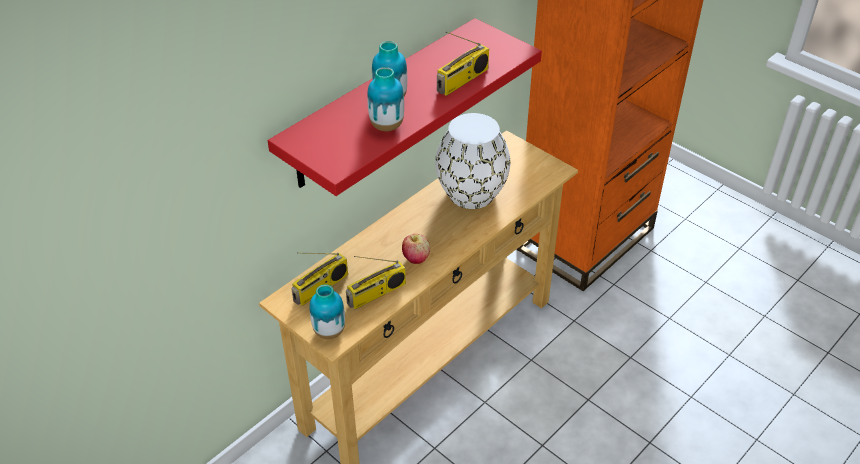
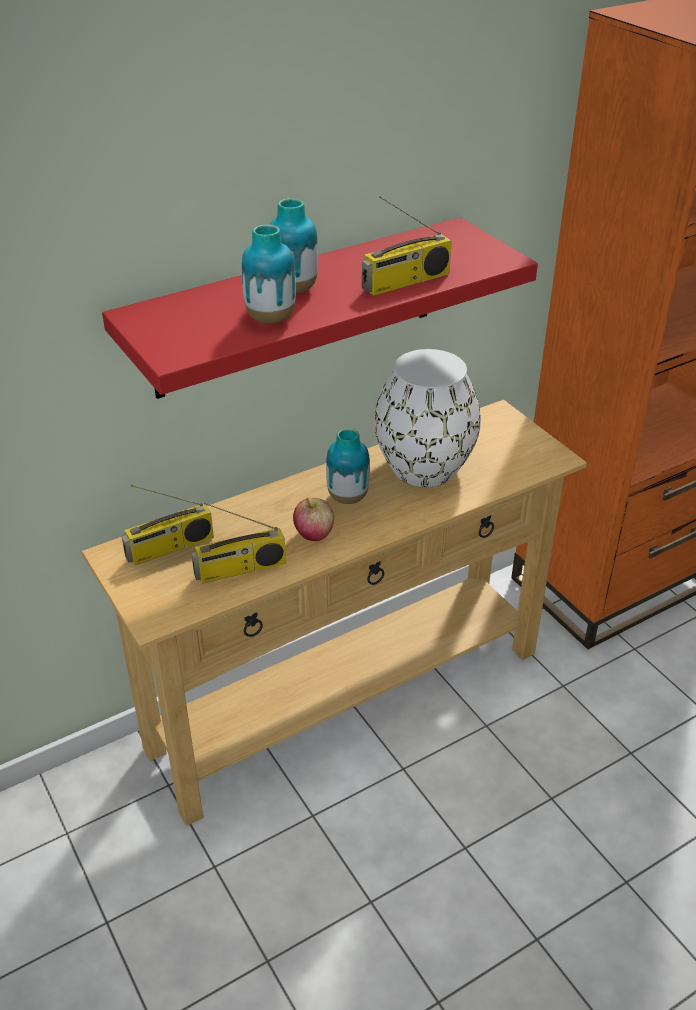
camera: 15 degrees right, 5 degrees down
(329, 331) = (154, 605): vase -> vase (348, 497)

